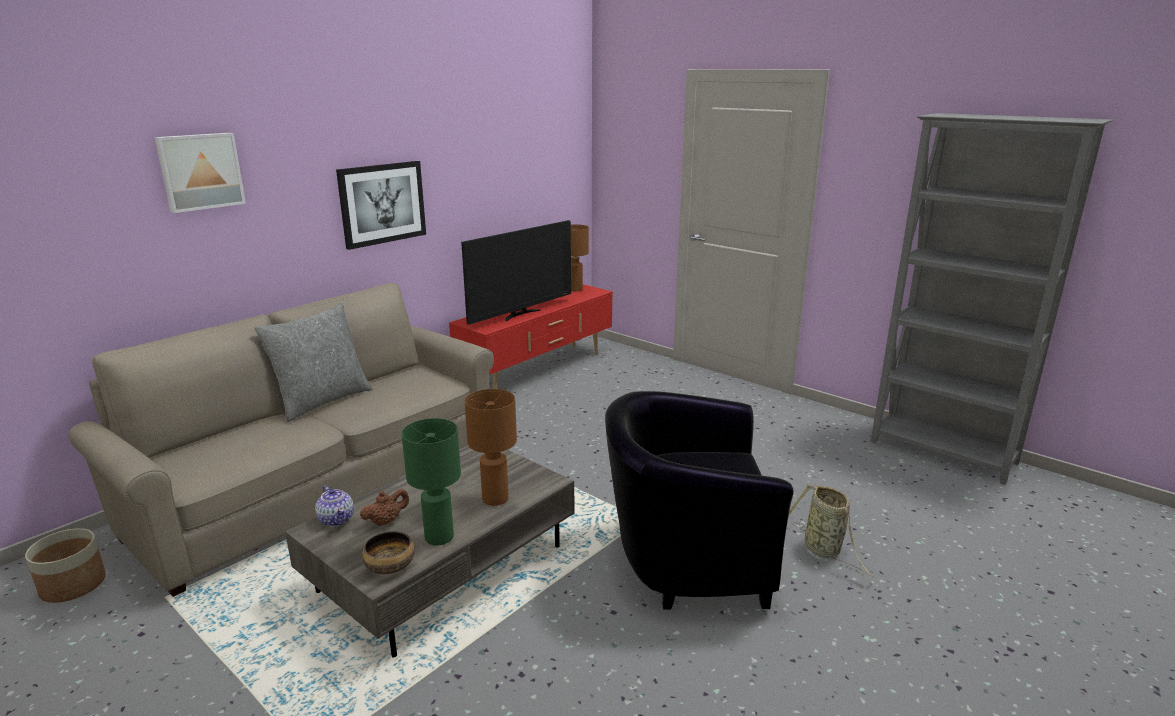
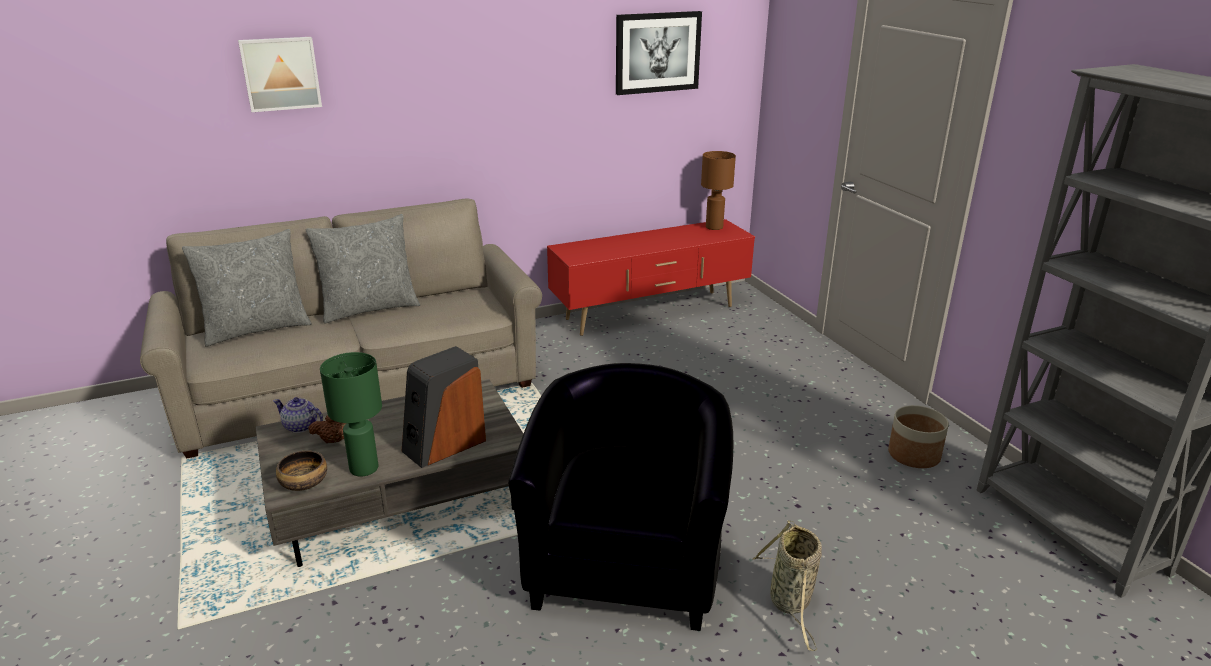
camera: 25 degrees right, 5 degrees up
(74, 585) = (133, 427): planter -> planter (914, 455)
(215, 441) = (257, 329): none -> grey pillow
(336, 519) = (301, 427): teapot -> teapot turned 120 degrees clockwise
(382, 203) = (475, 113): picture -> picture (657, 52)
(496, 499) = (444, 445): brown table lamp -> speaker
(520, 314) = (625, 248): television -> none
(685, 560) = (626, 563): black armchair -> black armchair turned 75 degrees clockwise

